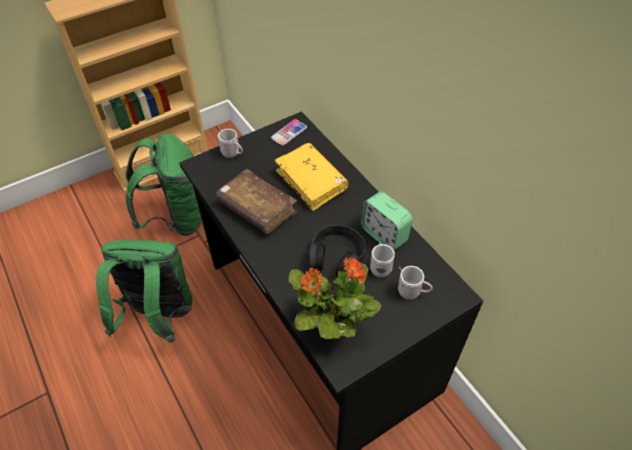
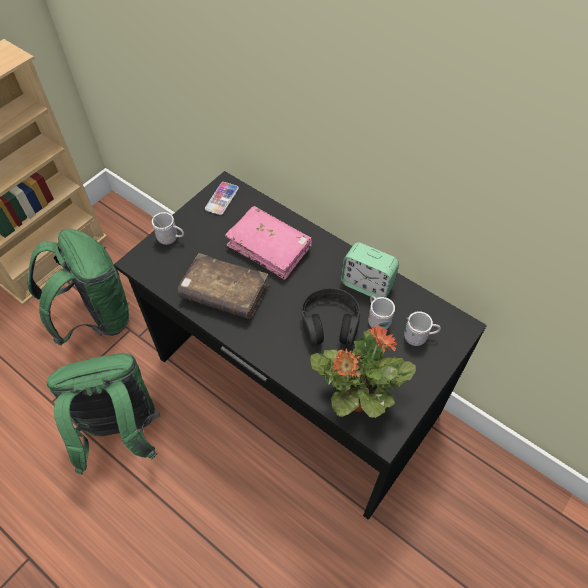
camera: 20 degrees left, 5 degrees up
(311, 182) = (269, 248): yellow book -> pink book

